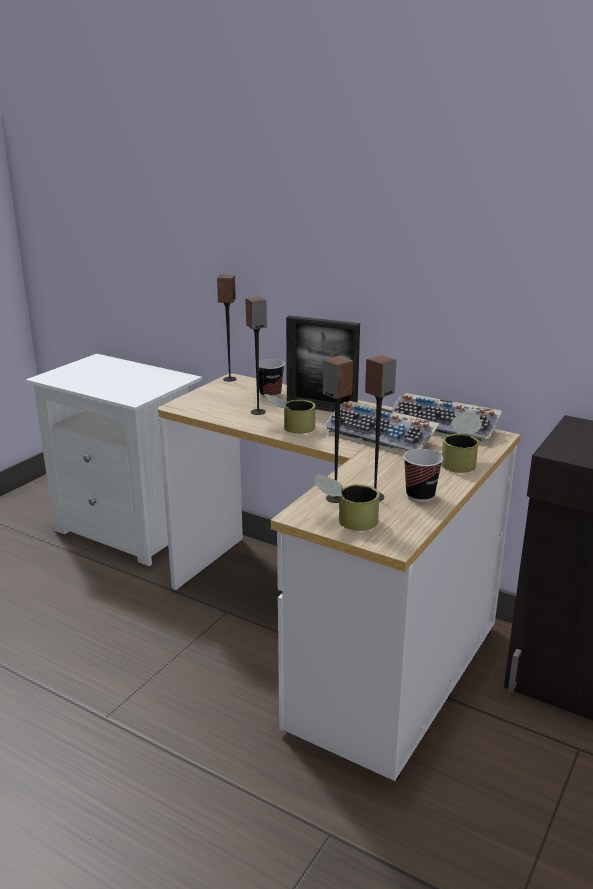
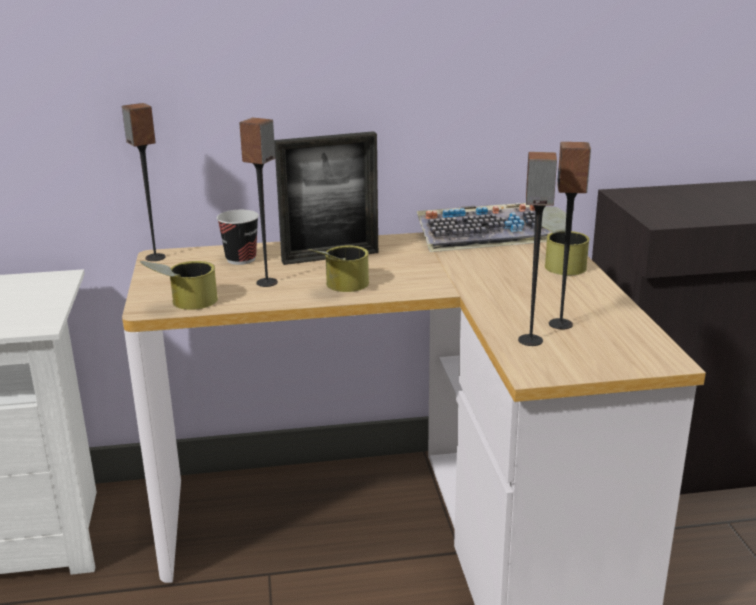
camera: 40 degrees left, 0 degrees up
(345, 520) = (583, 357): can -> can (182, 304)
(382, 437) = (448, 265): keyboard -> none
(420, 495) = (594, 307): cup -> none

